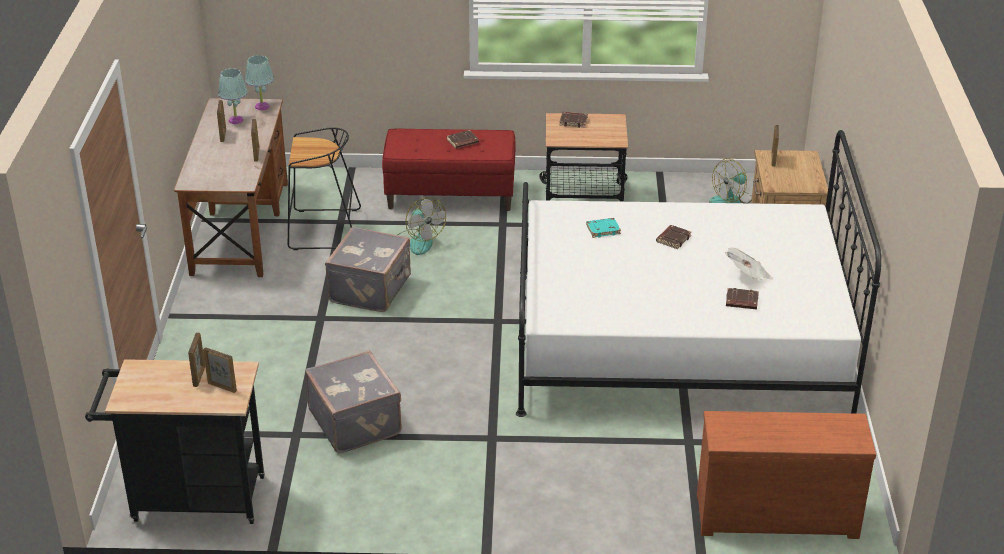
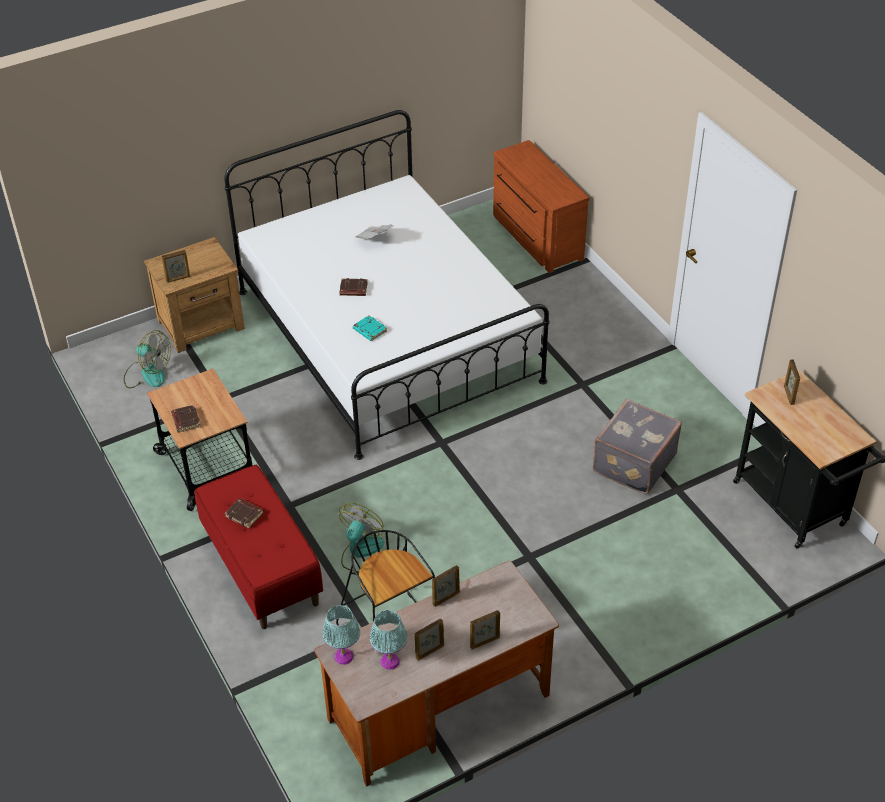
camera: 120 degrees left, 10 degrees up
(199, 376) = (792, 413): picture frame -> picture frame (484, 642)
(372, 289) = (461, 544): grey suitcase -> none
(741, 302) = (412, 232): brown book -> none

